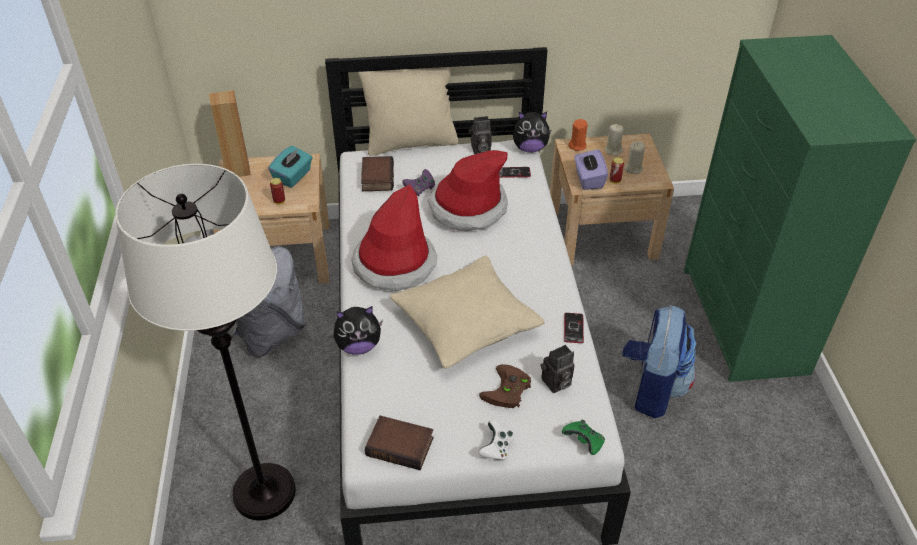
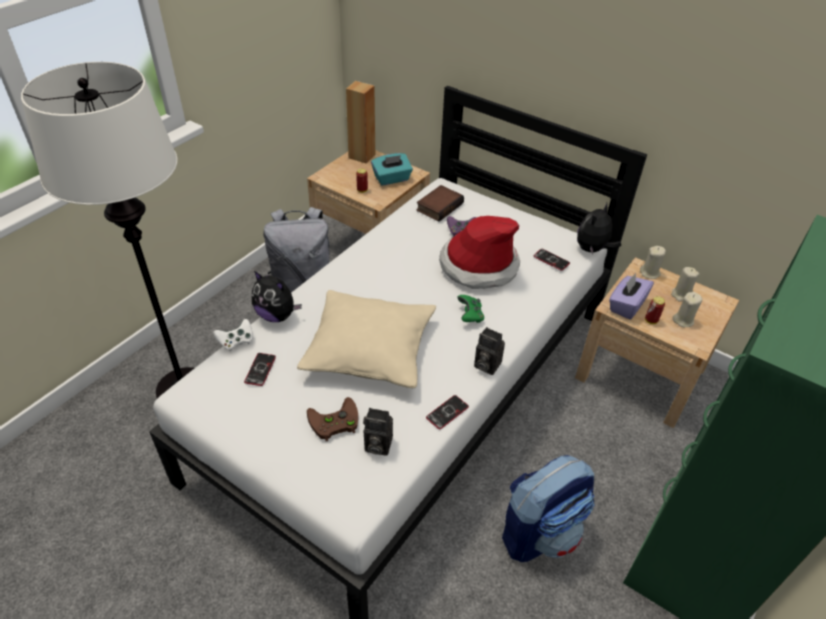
camera: 40 degrees right, 0 degrees up
(394, 264) = (372, 274): hat -> none
(401, 445) = (213, 404): book -> none
(403, 394) = (260, 369): none -> phone
(411, 142) = (498, 195): beige pillow -> none
(480, 149) = (546, 228): camera -> camera (485, 365)
(496, 448) = (268, 459): white game controller -> white game controller (236, 342)
(530, 148) = (592, 249): plush toy -> plush toy turned 90 degrees clockwise
(577, 146) = (650, 273): orange candle -> beige candle
(584, 443) = (338, 510): green game controller -> green game controller (470, 316)

